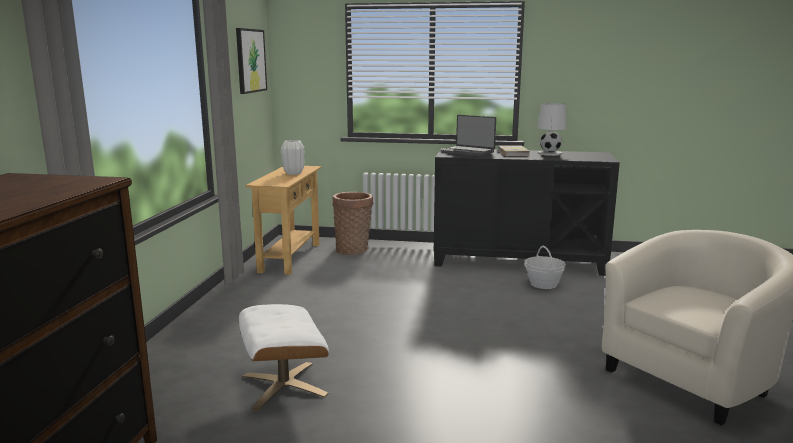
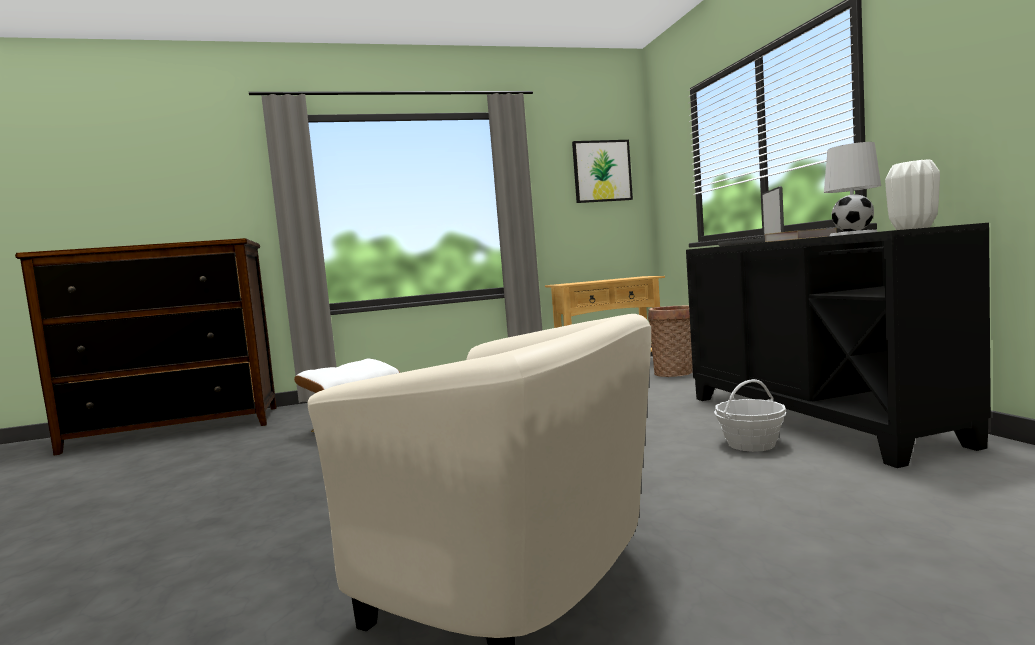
camera: 65 degrees right, 10 degrees down
(294, 173) = (614, 279): white vase -> white vase (913, 228)

